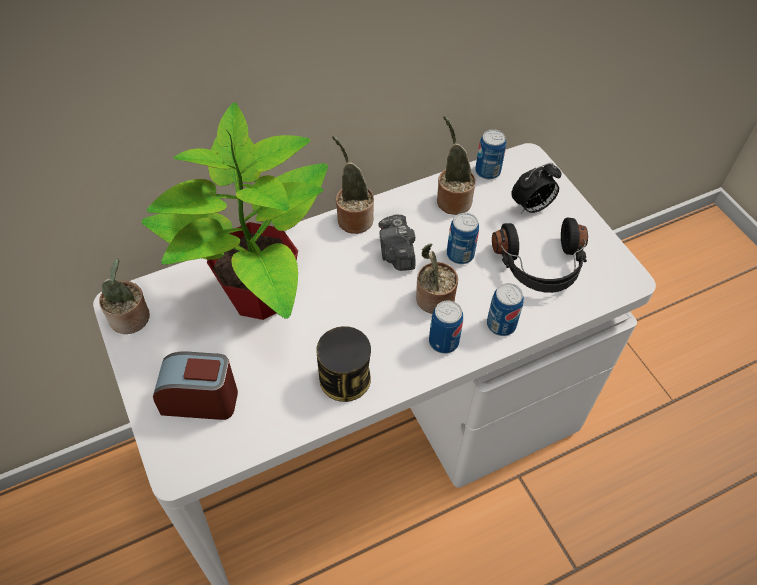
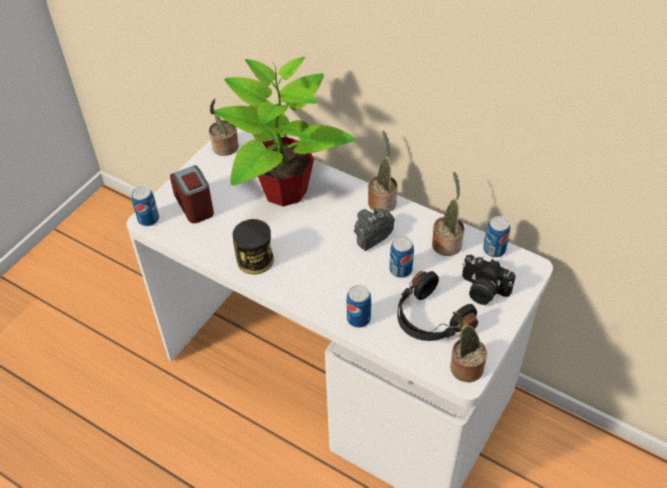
camera: 60 degrees right, 5 degrees down
(433, 300) = (349, 273): potted plant -> potted plant (464, 367)
(443, 342) = (320, 294): can -> can (148, 219)
(531, 207) = (482, 290): alarm clock -> camera

